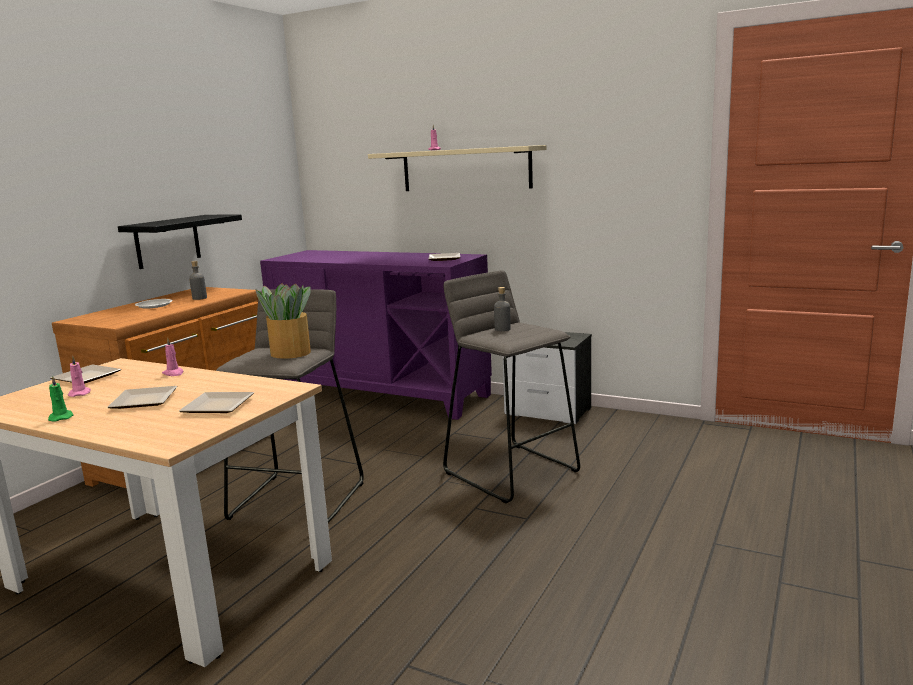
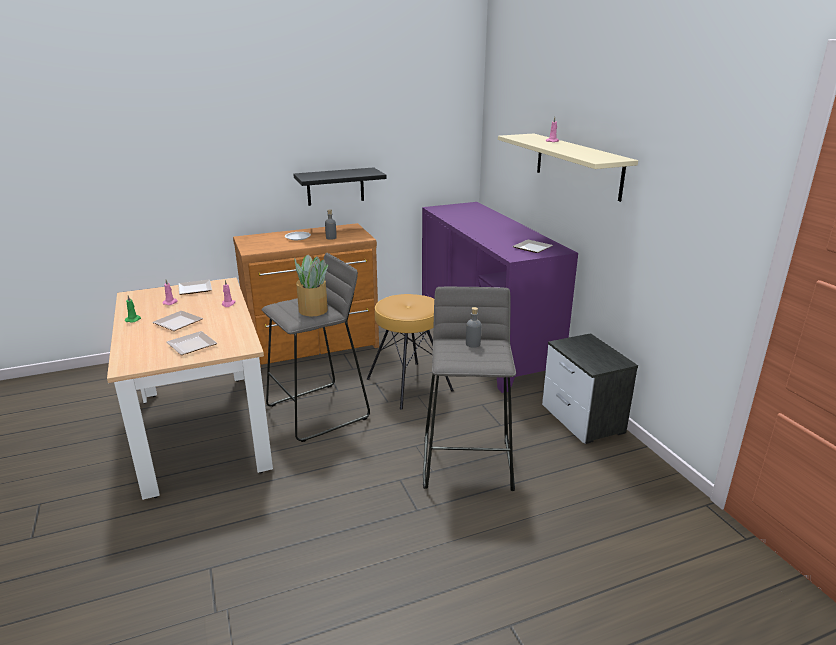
camera: 40 degrees right, 10 degrees up
(360, 445) = (408, 385): none -> brown stool

